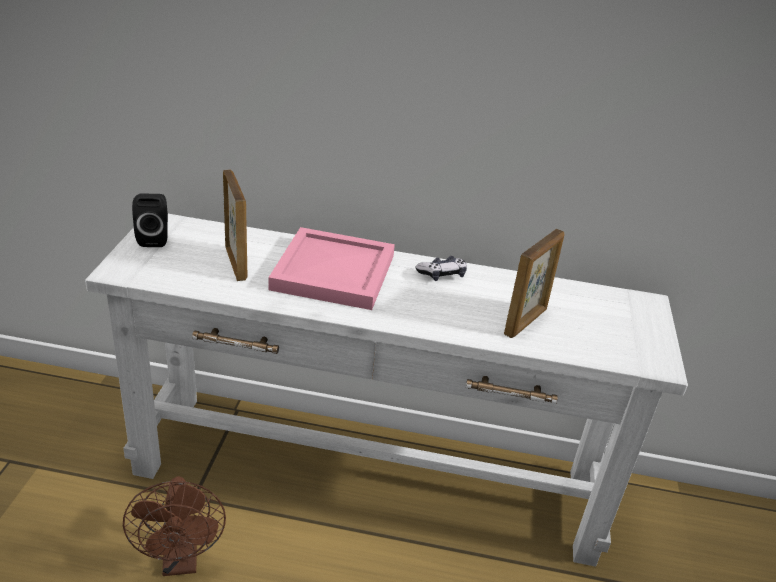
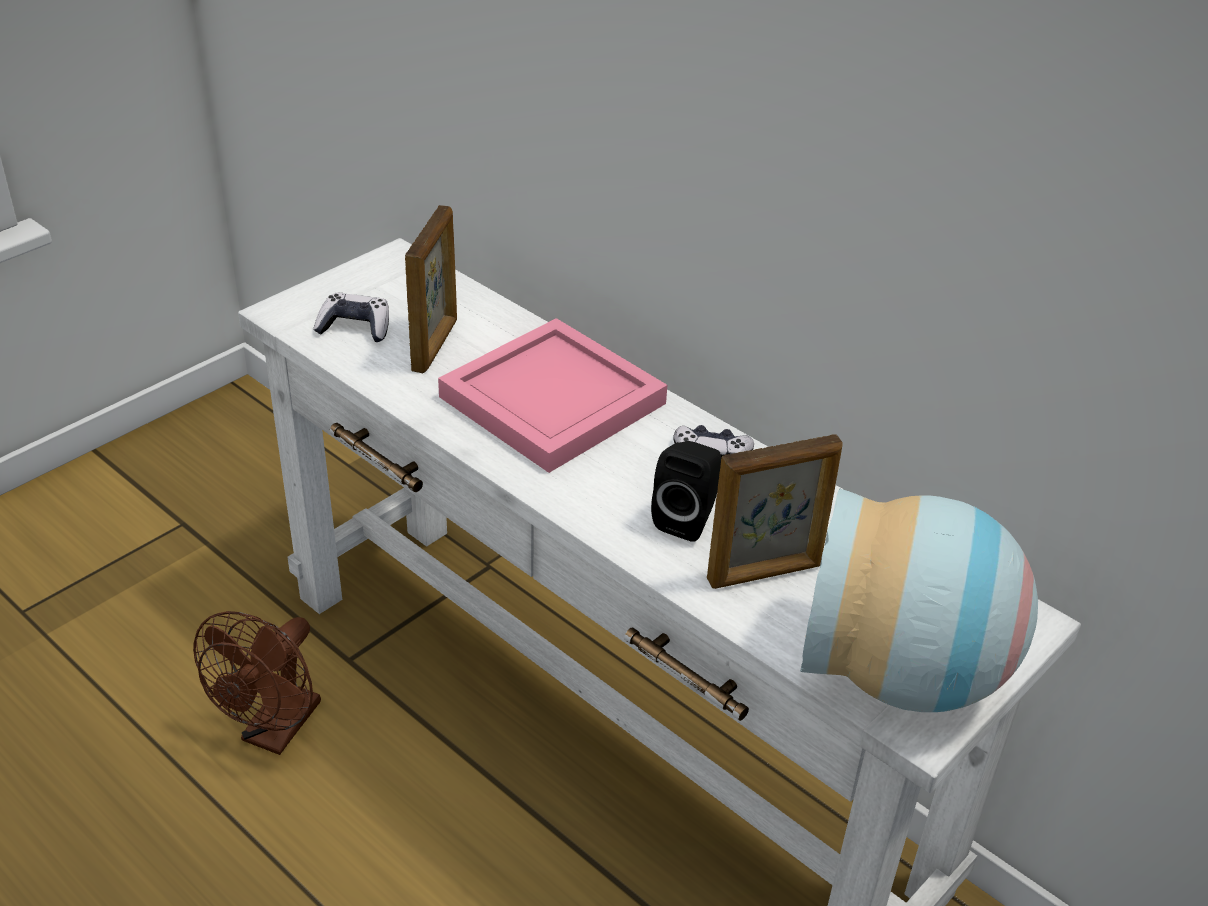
camera: 35 degrees right, 5 degrees up
(154, 238) = (367, 280): black speaker -> black speaker (687, 519)
(175, 267) = (355, 327): none -> game controller
(629, 344) = (903, 674): none -> vase

